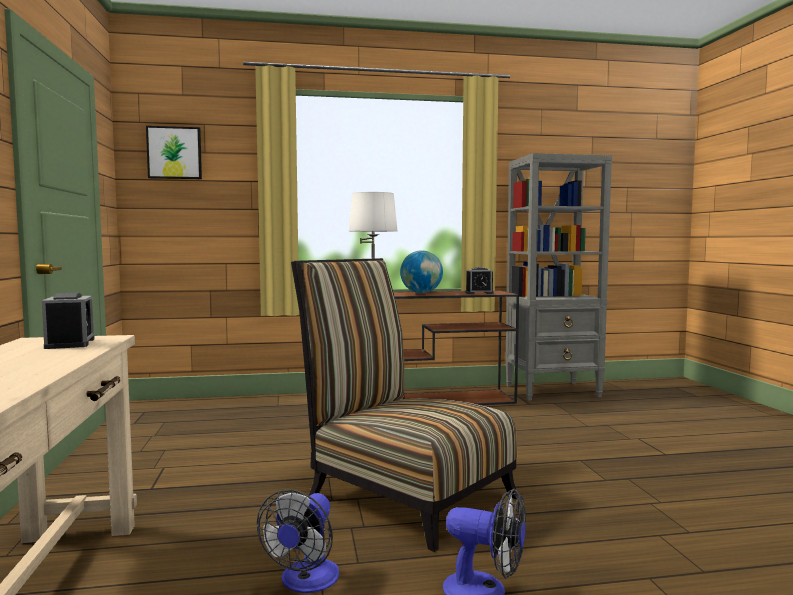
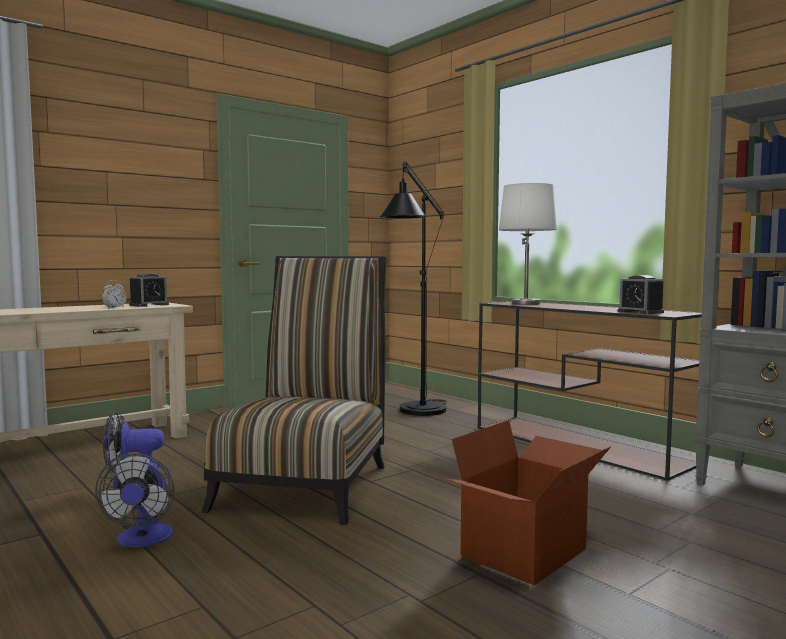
camera: 60 degrees right, 0 degrees up
(71, 354) = (114, 307): none -> alarm clock
(174, 153) = (420, 166): picture -> none
(265, 416) = (417, 413): none -> black floor lamp
(421, 293) = (580, 306): globe -> none
(604, 460) = (526, 553): none -> cardboard box

